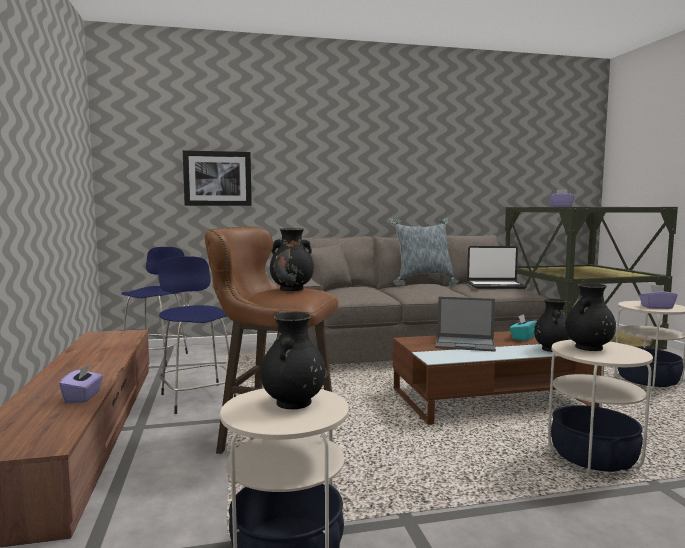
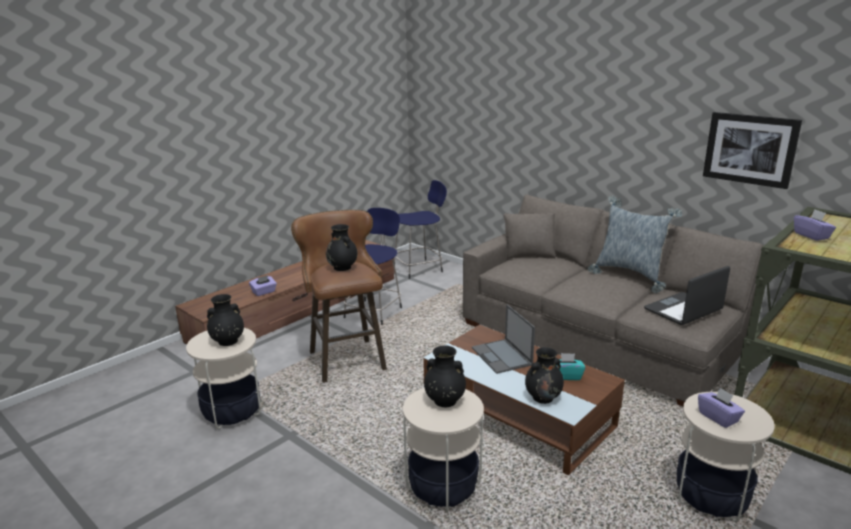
camera: 55 degrees right, 15 degrees up
(217, 178) = (485, 125): picture -> picture (750, 149)
(495, 286) = (683, 310): laptop -> laptop turned 90 degrees clockwise

